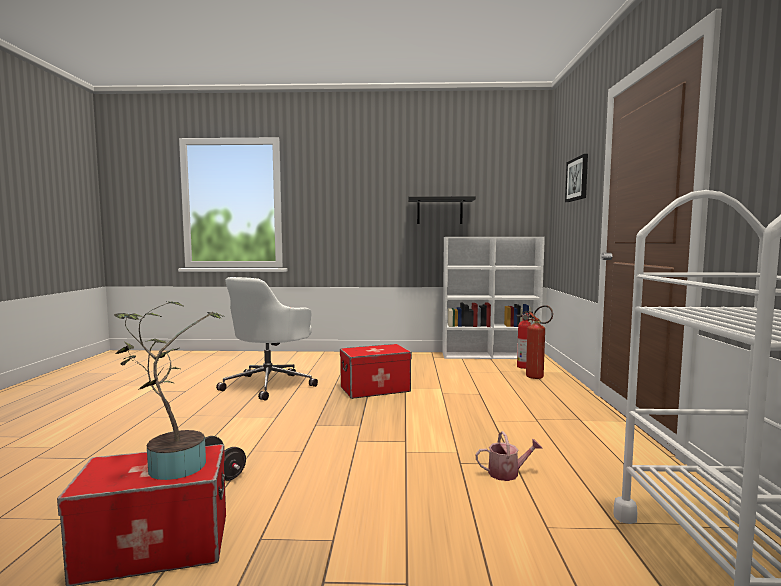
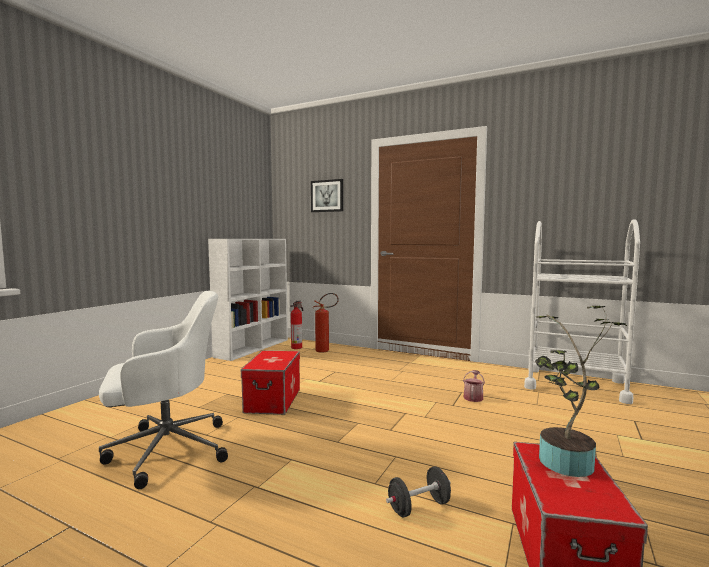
camera: 65 degrees left, 0 degrees up
(269, 384) = (165, 450): white office chair -> white office chair turned 75 degrees counterclockwise
(439, 211) = (202, 211): black shelf -> none

